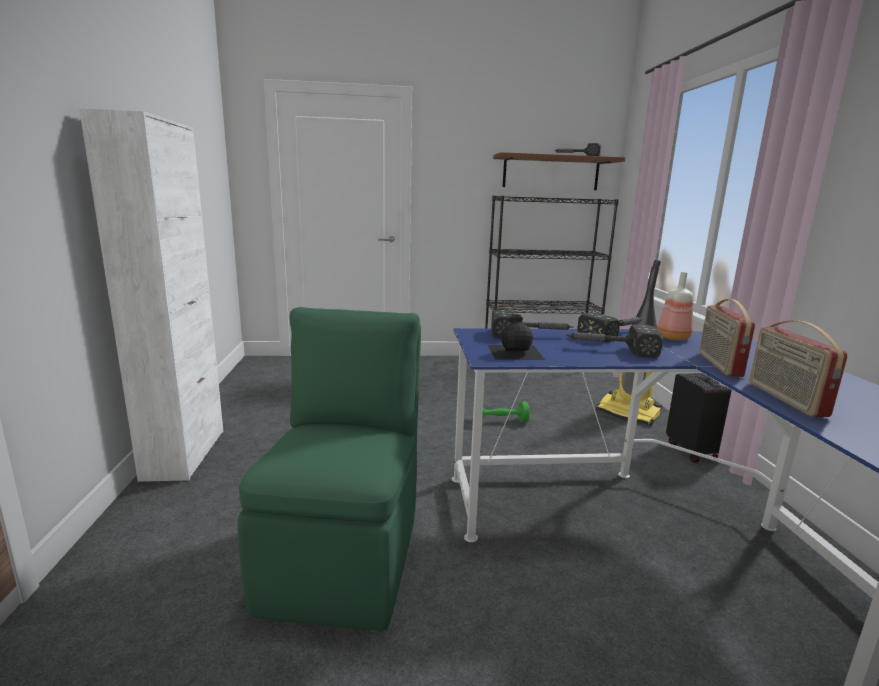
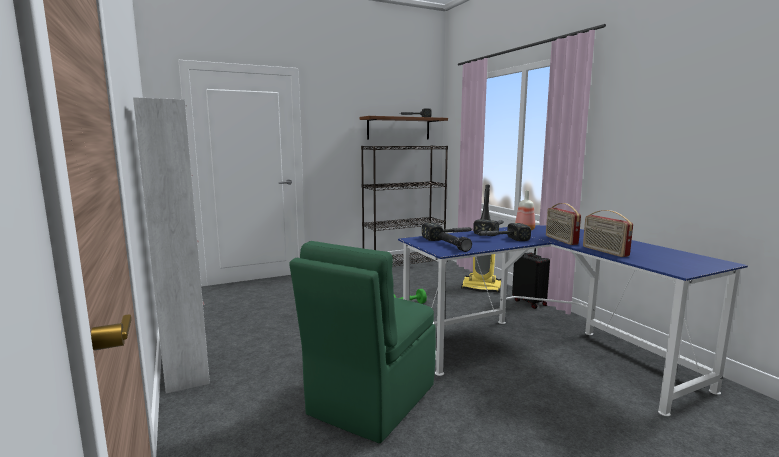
camera: 20 degrees left, 5 degrees down
(345, 556) = (370, 401): green chair -> green chair turned 135 degrees counterclockwise
(516, 351) = (453, 246): black bottle -> black flashlight

